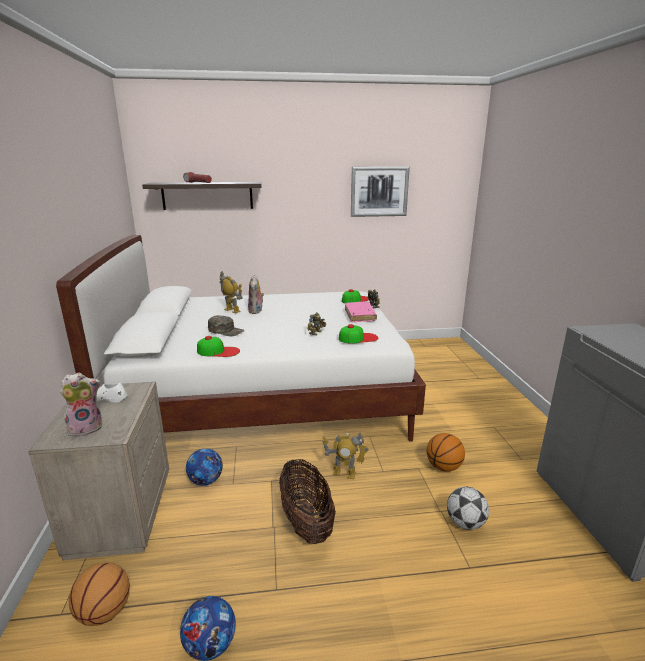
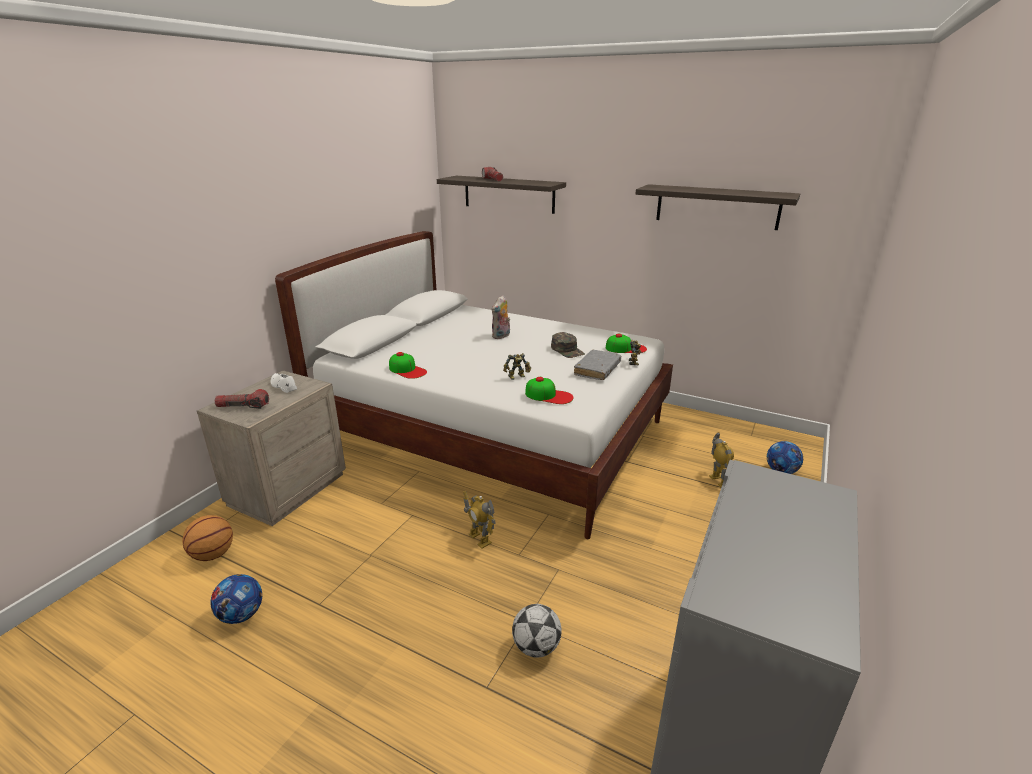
camera: 35 degrees right, 5 degrees up
(86, 428) = (243, 406): plush toy -> flashlight
(206, 481) = (365, 491): football -> football (781, 471)
(226, 330) = (443, 350): green cap -> green cap (567, 350)
(232, 310) = (481, 330): toy robot -> toy robot (719, 481)
(306, 522) = (398, 565): basket -> none
(360, 316) = (597, 370): pink book -> grey book
(379, 191) = (717, 206): picture -> shelf
(443, 467) = (587, 582): basketball -> none

